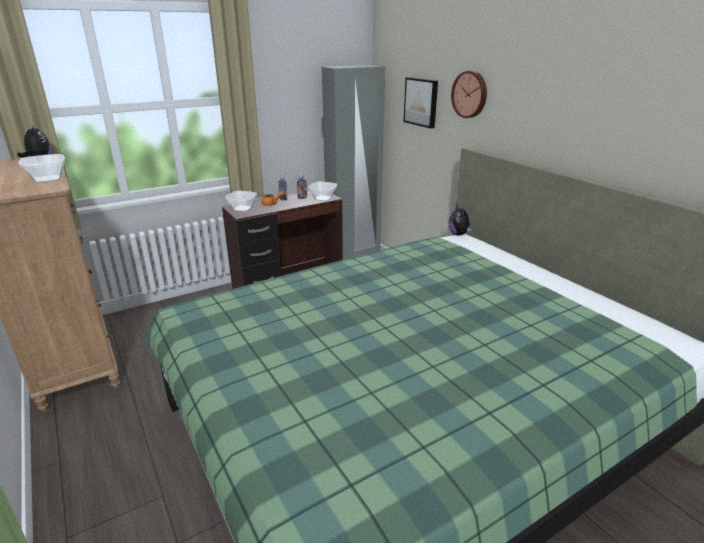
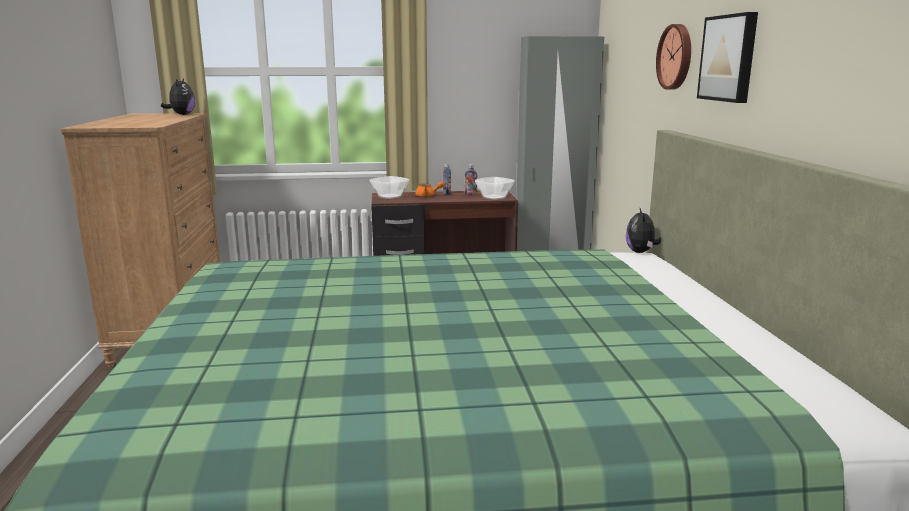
camera: 25 degrees right, 10 degrees down
(47, 179) = (159, 122): bowl -> none
(421, 102) = (634, 77): picture -> picture (729, 58)

